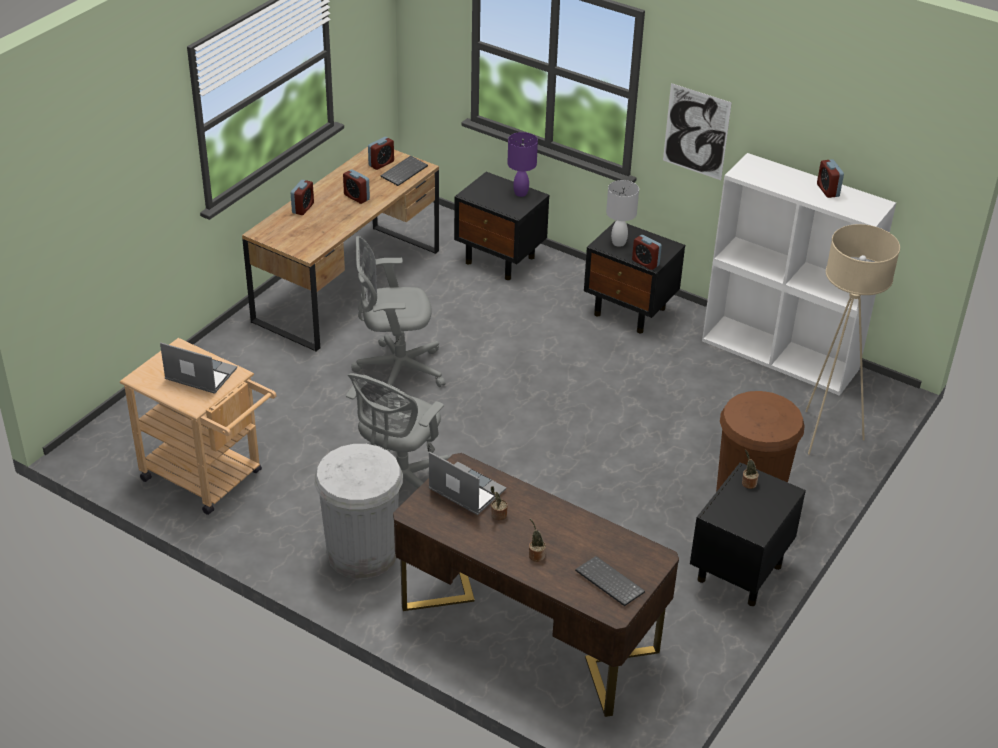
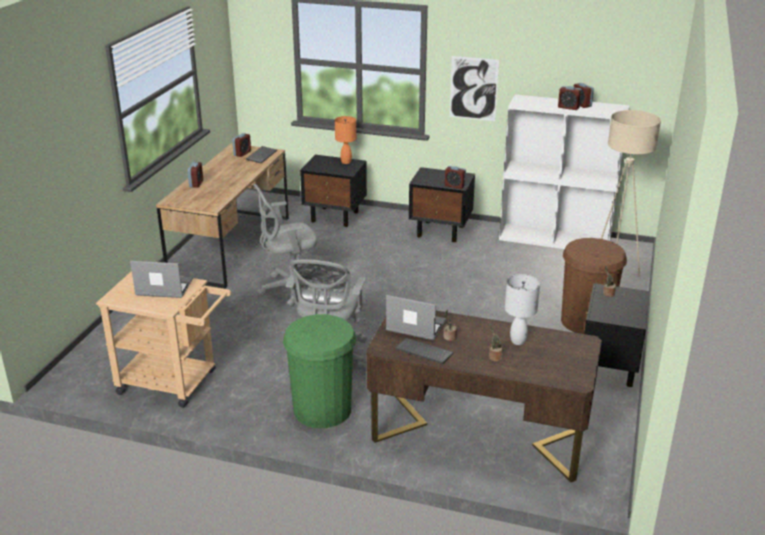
camera: 15 degrees left, 10 degrees down
(356, 197) = (234, 173): alarm clock -> alarm clock (568, 107)
(362, 553) = (322, 410): white trash can -> green trash can
(521, 193) = (346, 162): purple table lamp -> orange table lamp
(608, 582) = (560, 364): keyboard -> keyboard (423, 352)
(619, 243) = (430, 178): white table lamp -> white table lamp (518, 341)

